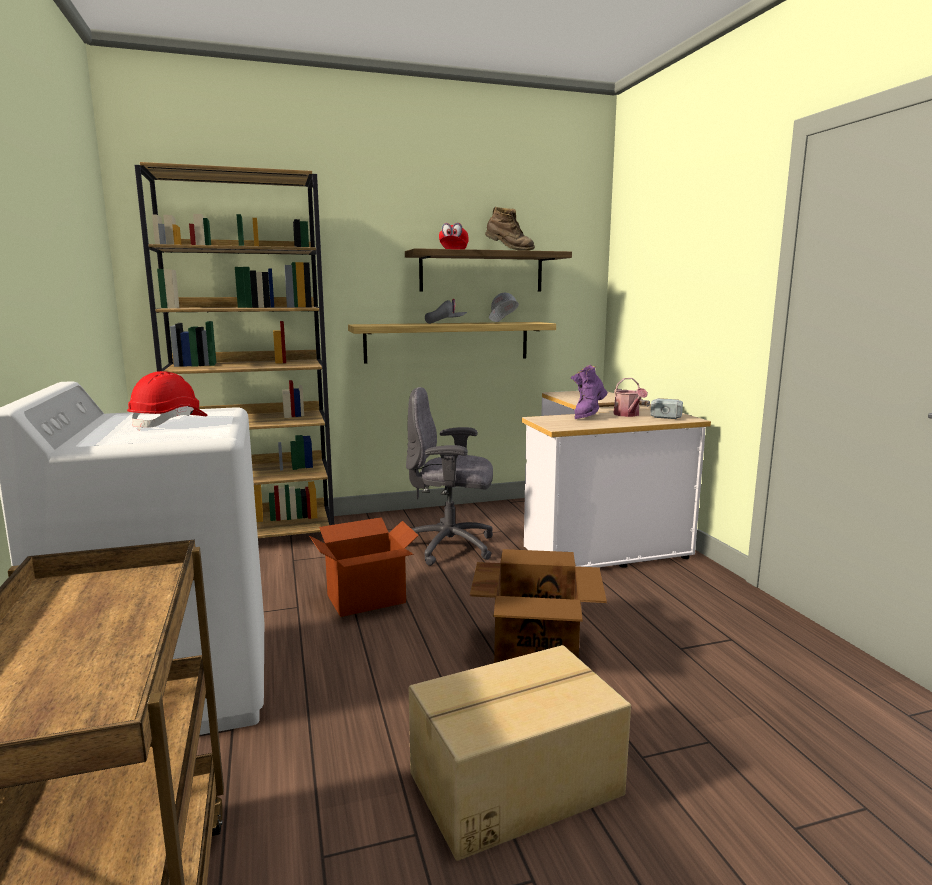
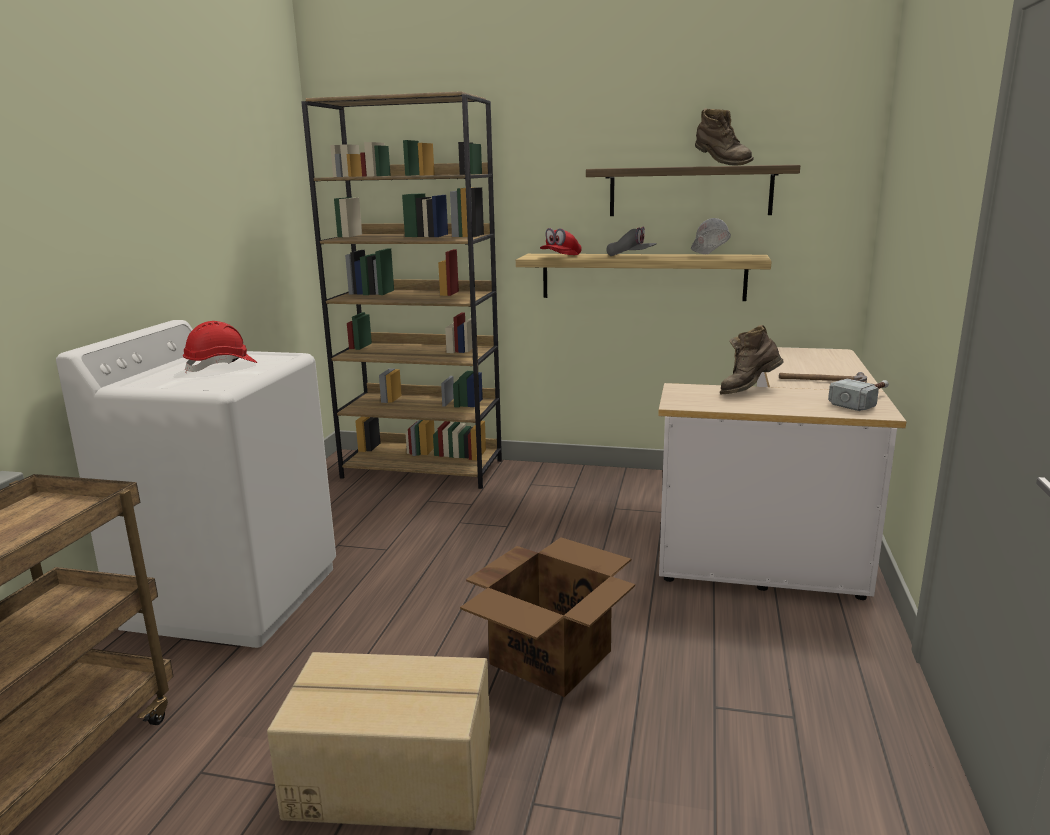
camera: 30 degrees right, 5 degrees up
(367, 600) = (450, 558): cardboard box -> none
(451, 547) = (587, 519): grey office chair -> none
(453, 249) = (642, 167): red cap -> red cap (560, 257)
(588, 415) = (748, 391): purple boot -> brown boot
(628, 415) = (803, 396): watering can -> none

